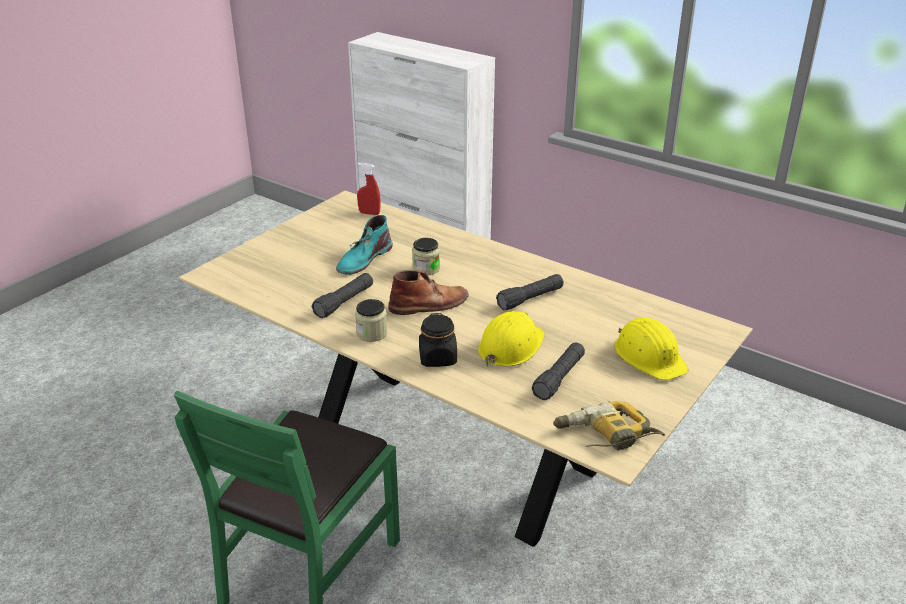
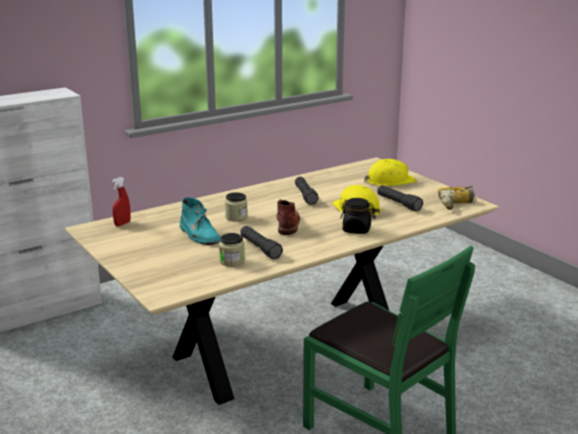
camera: 70 degrees left, 10 degrees down
(371, 333) = (311, 245): jar -> jar (232, 261)

